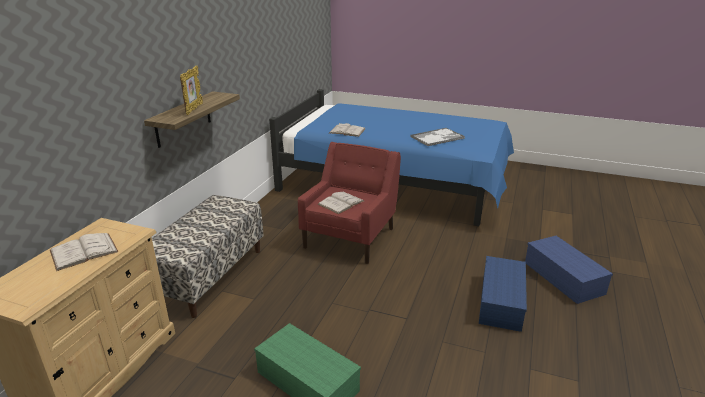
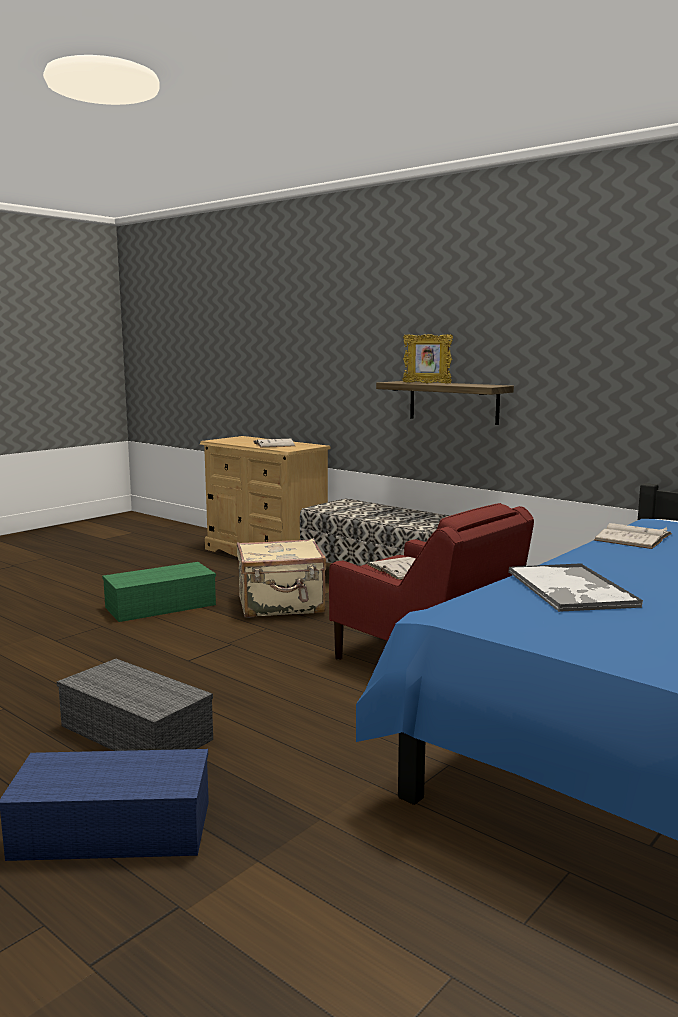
camera: 110 degrees right, 15 degrees down
(280, 309) = (281, 605): none -> beige suitcase
(500, 301) = (138, 732): blue storage box -> grey storage box

